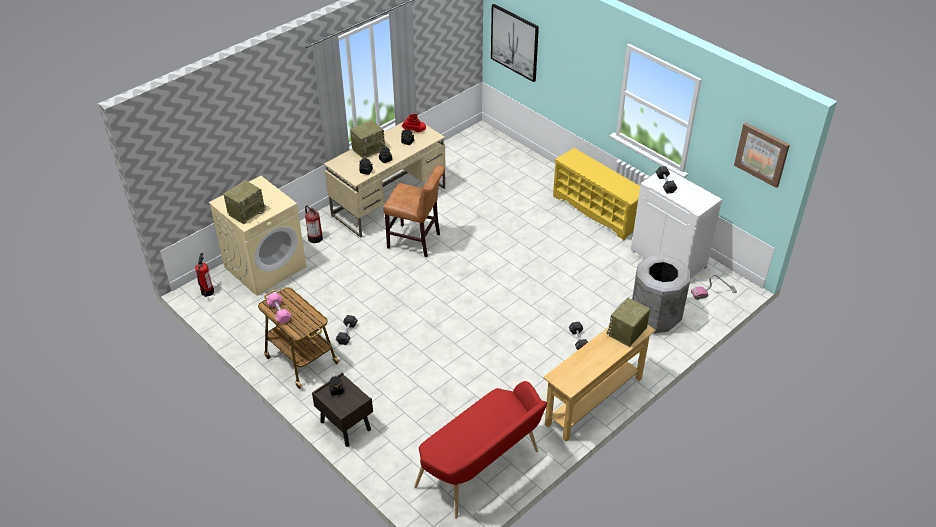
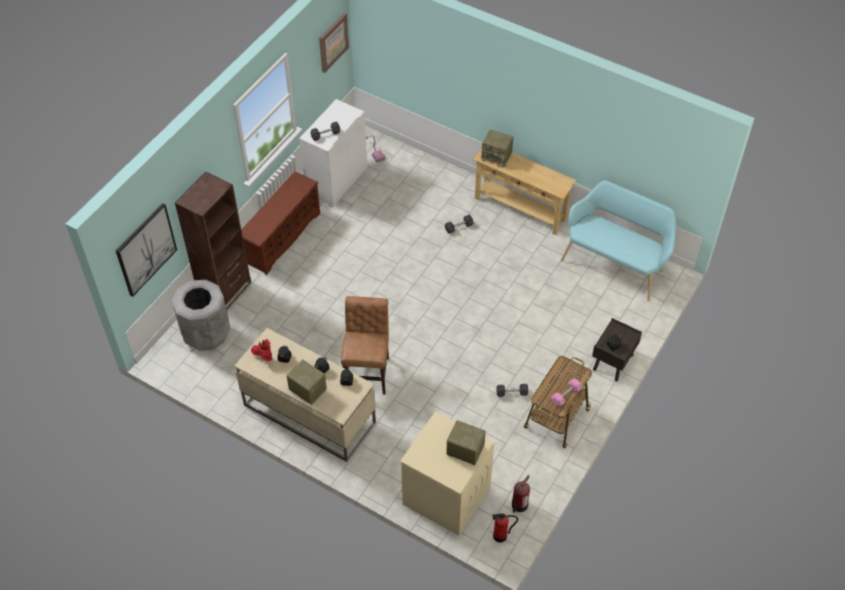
camera: 105 degrees left, 10 degrees up
(314, 237) = (387, 465): fire extinguisher -> fire extinguisher (519, 505)
(482, 471) = (615, 263): red bench -> turquoise bench
(541, 171) = (225, 291): none -> brown bookcase
(597, 211) = (282, 237): yellow shoe rack -> brown shoe rack
(655, 317) = (414, 183): grey trash can -> grey trash can (206, 334)

